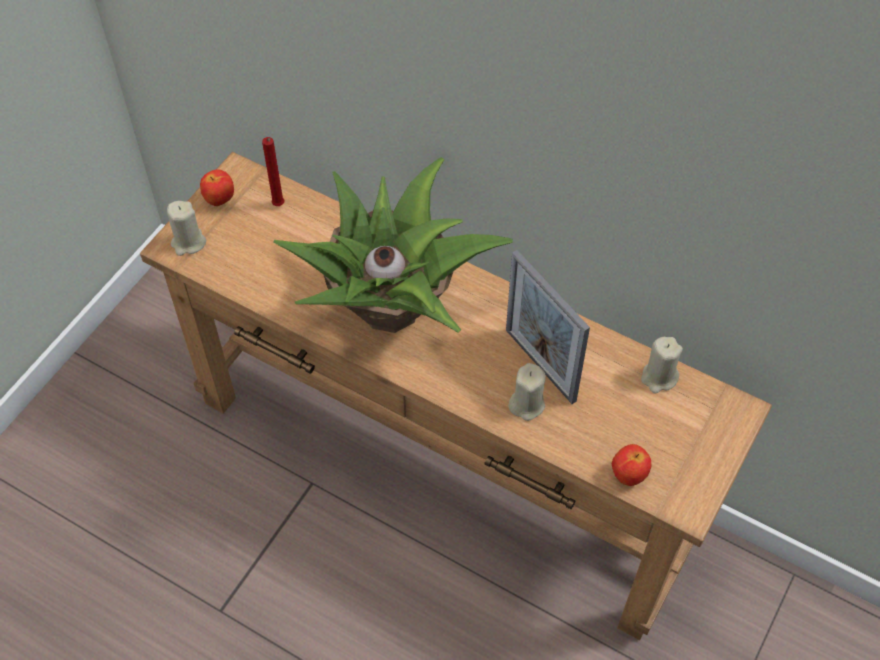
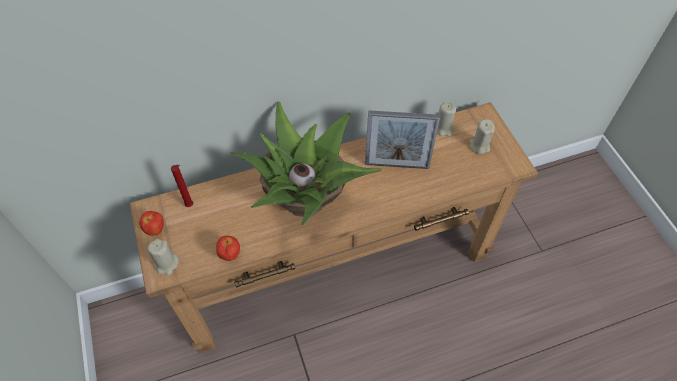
camera: 50 degrees left, 0 degrees up
(527, 404) = (413, 185): beige candle -> beige candle (479, 146)
(628, 474) = (483, 174): apple -> apple (229, 254)

